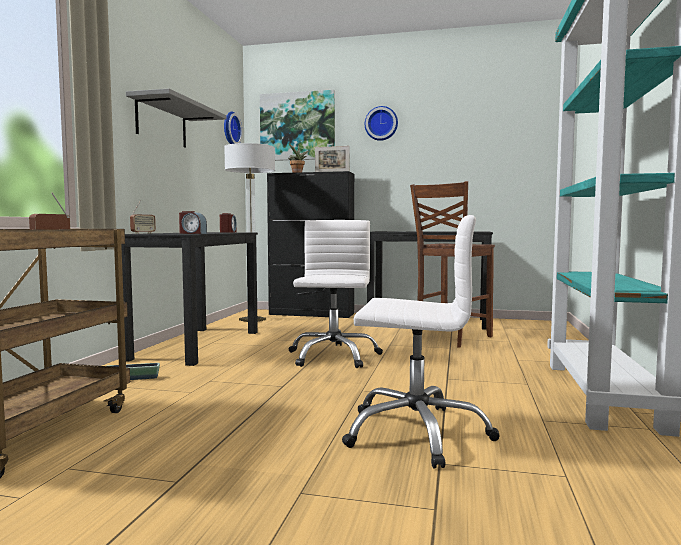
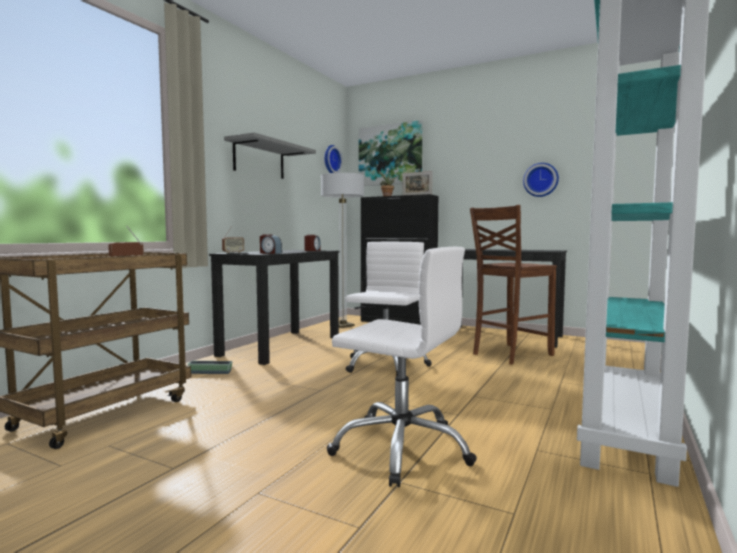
camera: 15 degrees right, 0 degrees up
(381, 124) = (464, 149): wall clock -> wall clock (541, 180)

